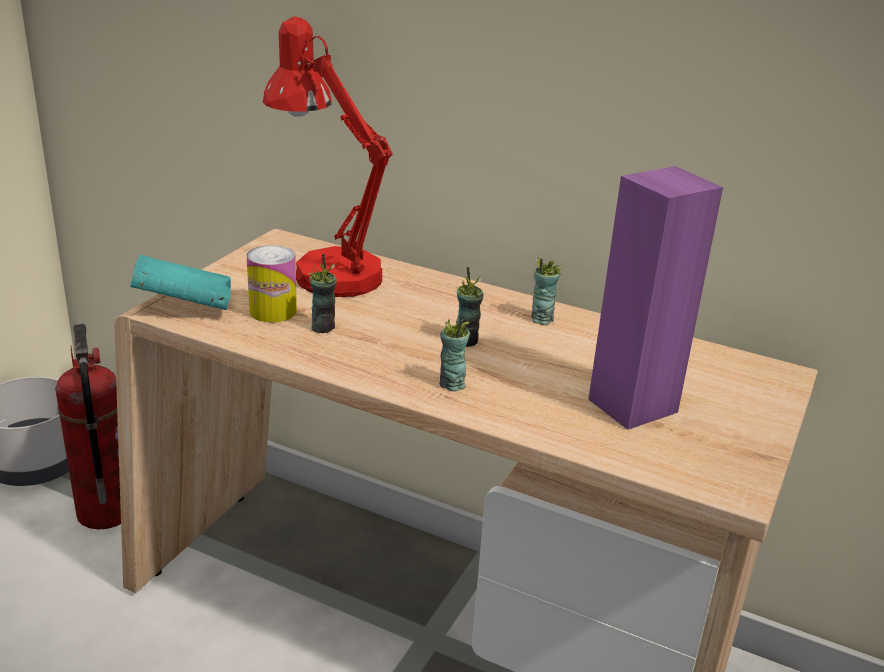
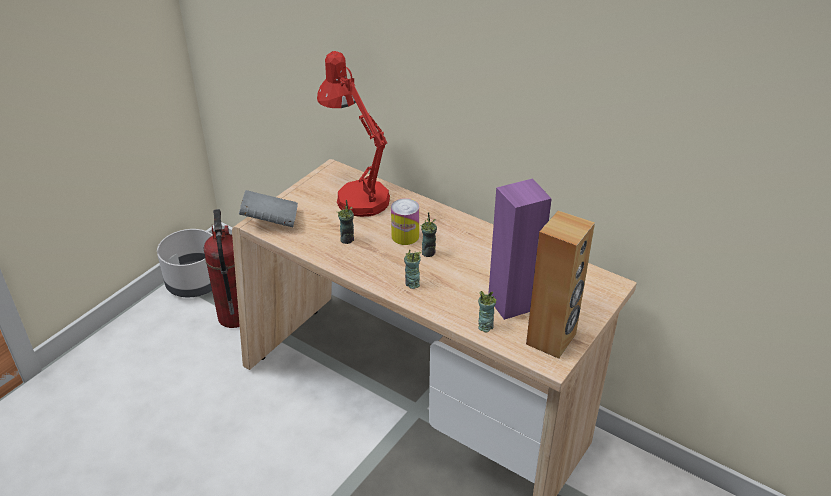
camera: 10 degrees right, 10 degrees up
(184, 306) = (270, 221): turquoise book -> grey book
(273, 311) = (320, 226): can -> can (405, 236)
(541, 319) = (478, 237): cup -> cup (485, 326)
(721, 455) = (551, 339): none -> brown speaker

